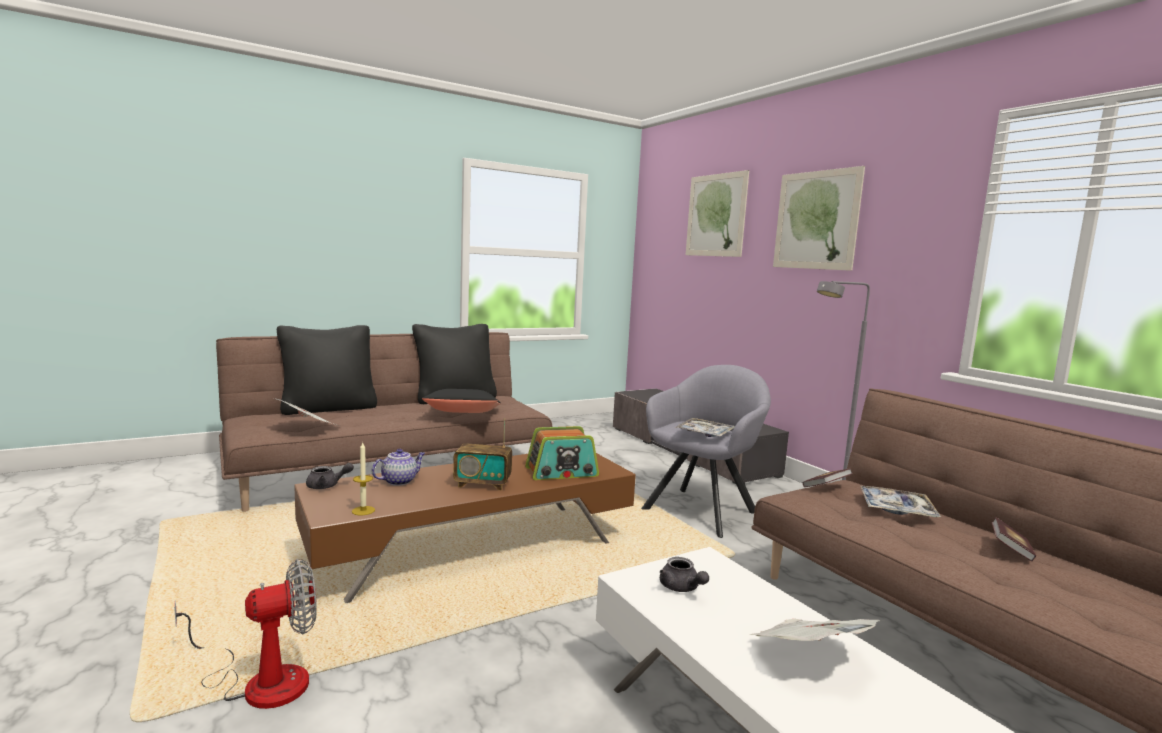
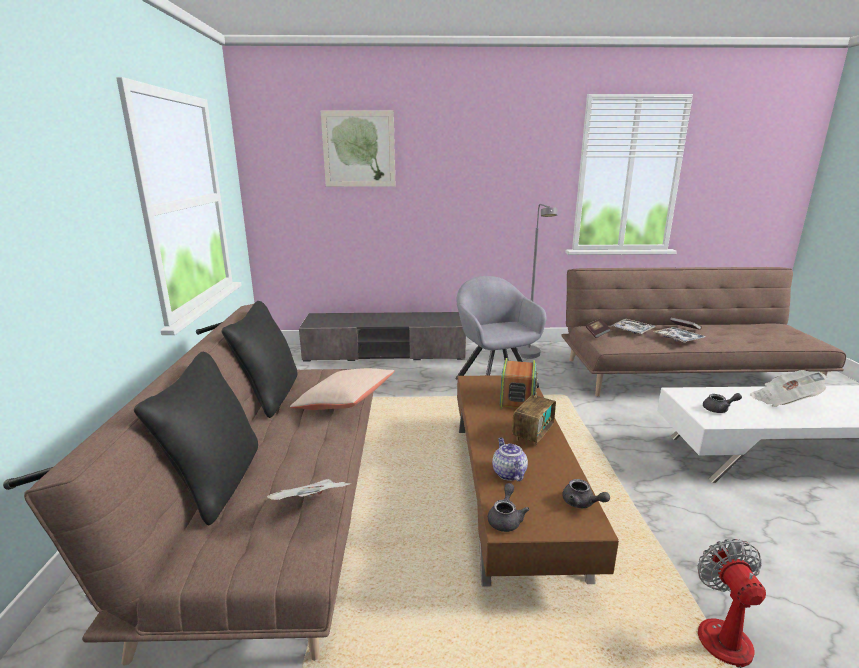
camera: 60 degrees left, 10 degrees up
(363, 510) = (581, 503): candle -> grey teapot
(463, 415) = (344, 402): black pillow -> beige pillow
(705, 433) = (508, 330): tray -> tray (678, 339)
(816, 220) = (466, 157): picture -> none

